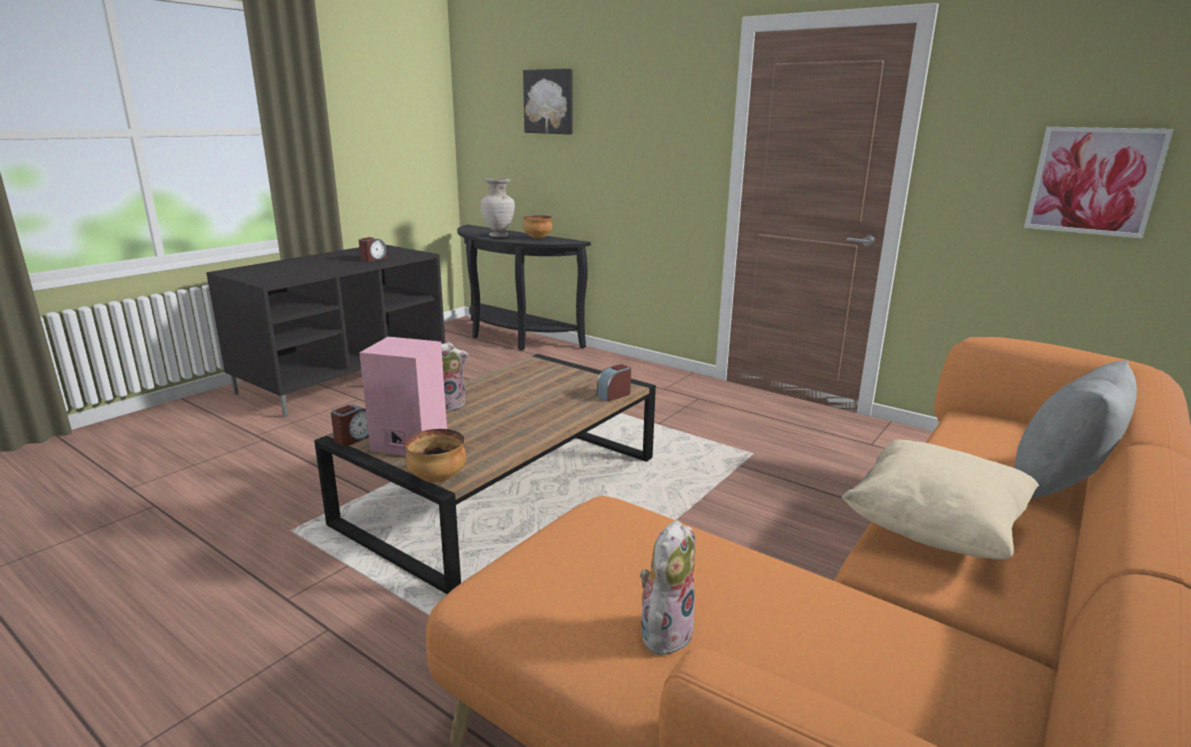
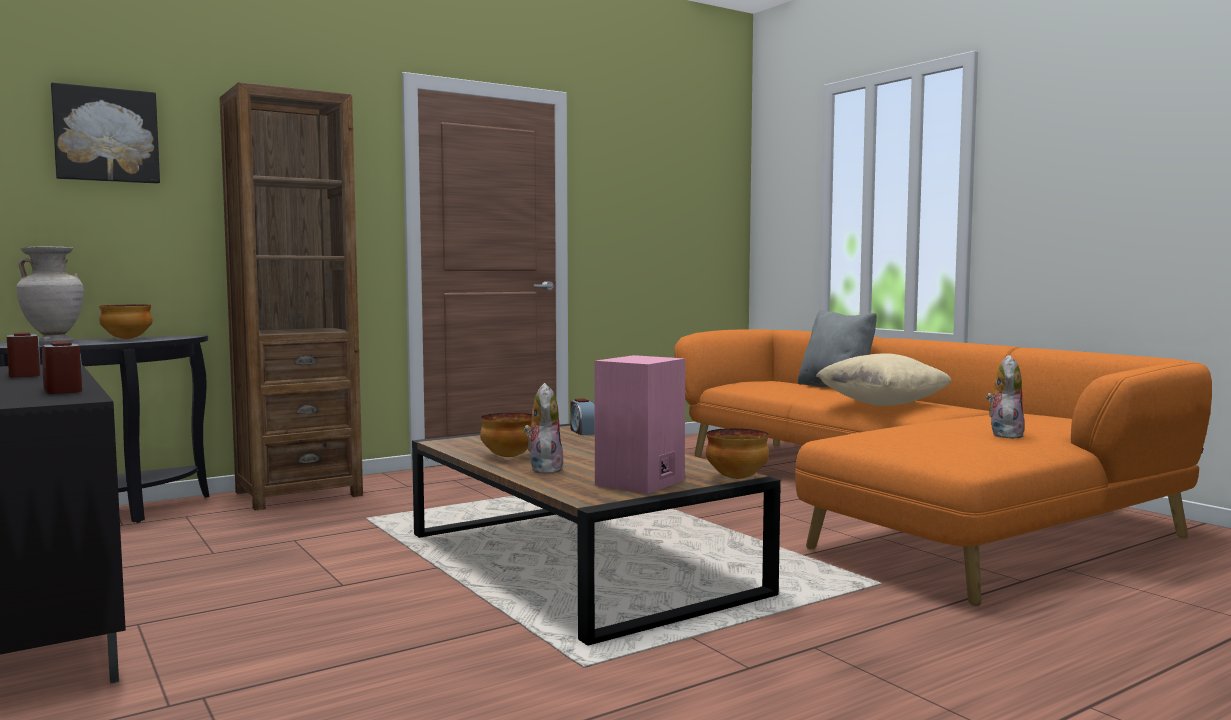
camera: 70 degrees left, 15 degrees down
(354, 437) = (601, 498): alarm clock -> alarm clock (63, 390)
(489, 388) = (508, 457): none -> bowl
(612, 365) = (298, 493): none -> brown bookcase
(664, 630) = (1004, 435): plush toy -> plush toy turned 60 degrees clockwise
(1094, 181) = (671, 227): picture -> none

